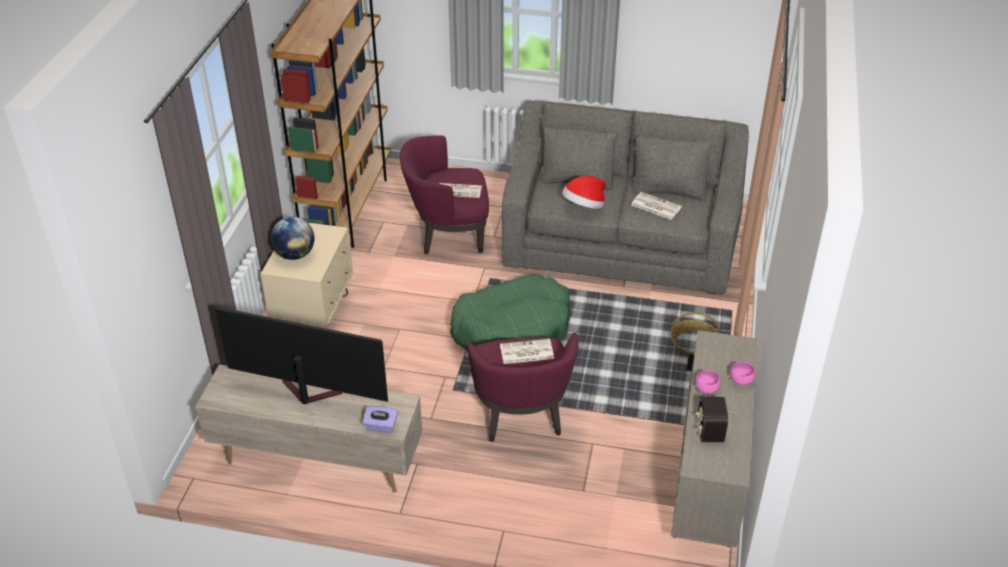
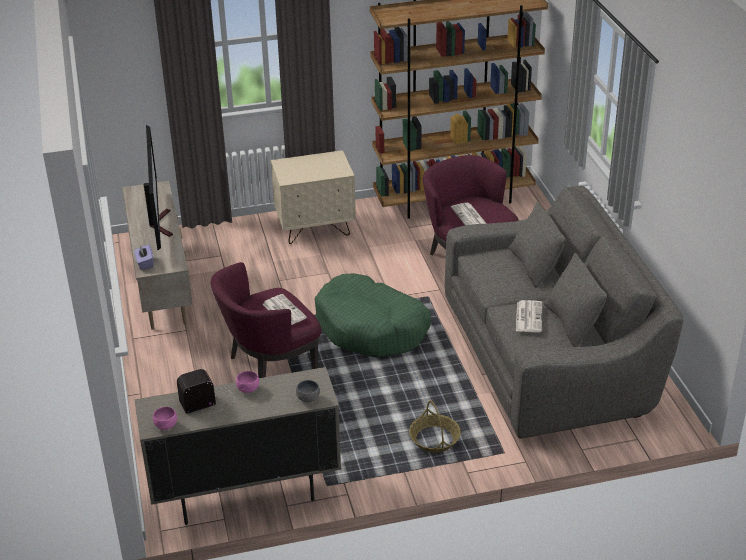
camera: 65 degrees right, 5 degrees down
(295, 255) = (302, 165): globe -> none
(584, 206) = (491, 278): hat -> none
(740, 353) = (309, 398): none -> grey bowl
(740, 380) = (271, 406): pink bowl -> pink bowl (165, 425)

